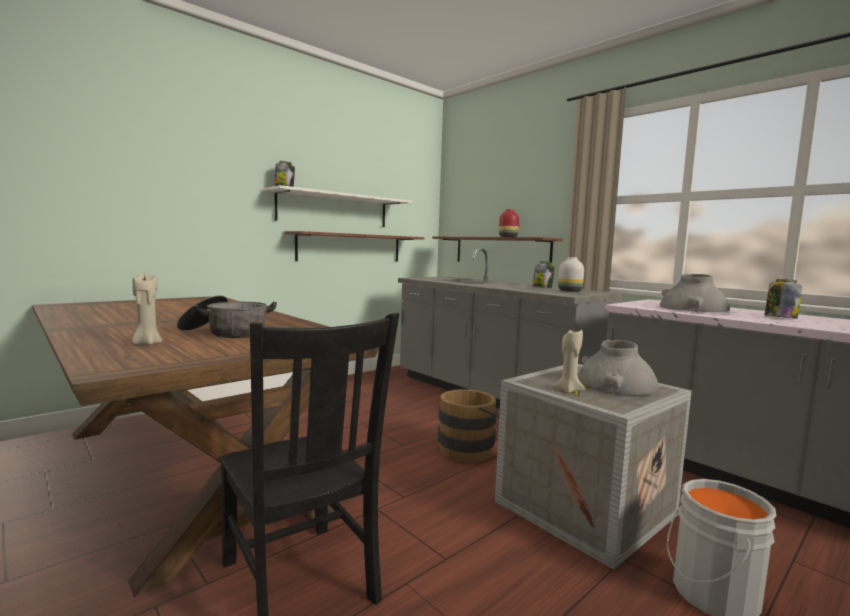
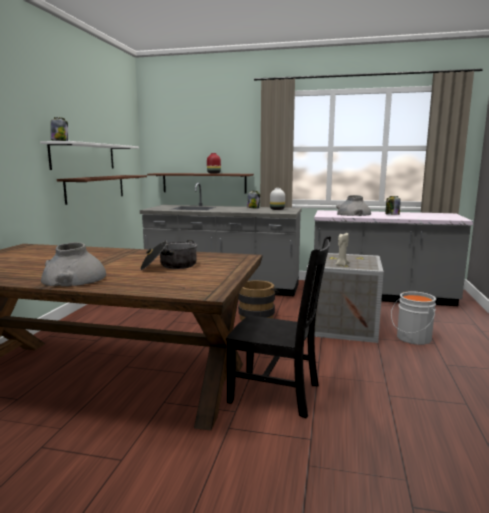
camera: 35 degrees left, 5 degrees up
(146, 344) = (157, 280): beige candle -> none
(616, 384) = (352, 259): grey vase -> grey vase (74, 279)

